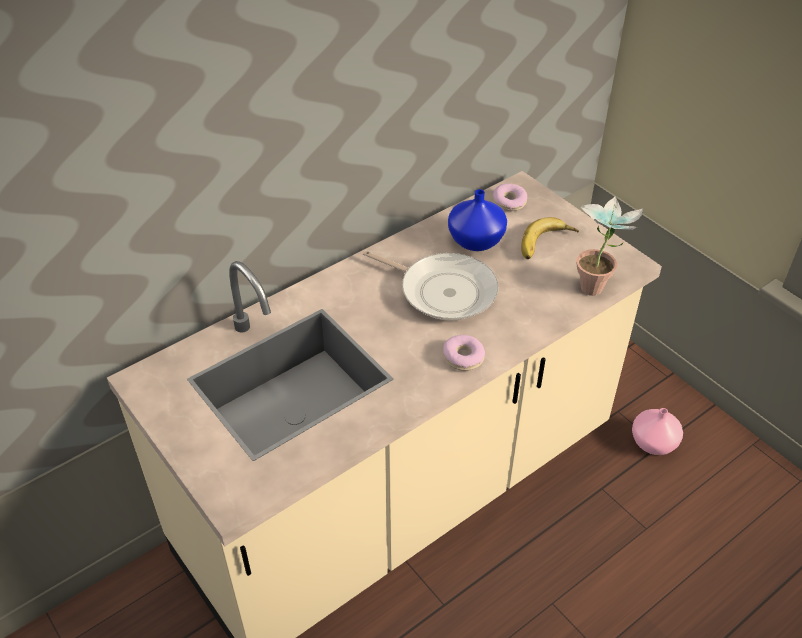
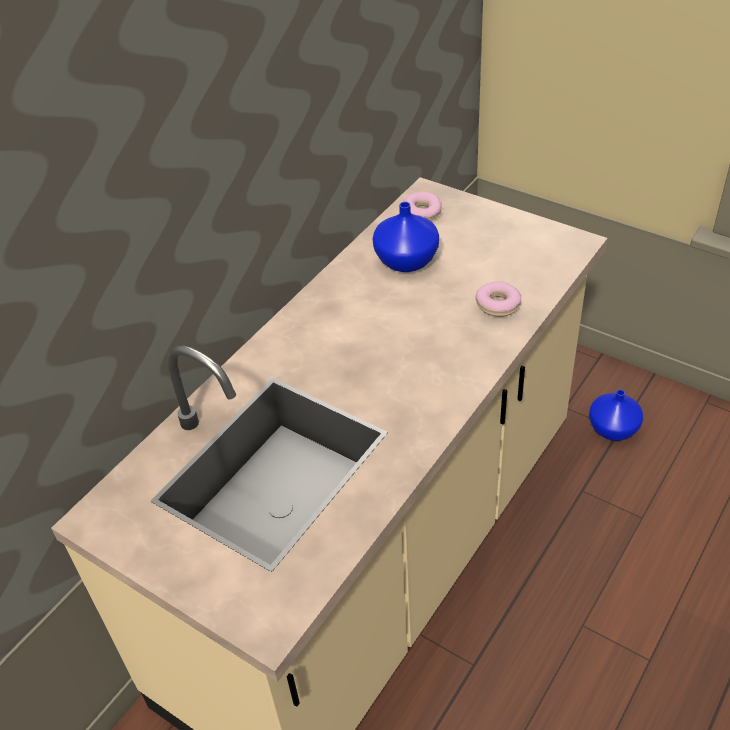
camera: 15 degrees left, 0 degrees up
(443, 291) = (397, 322): frying pan -> none
(463, 357) = (452, 387): donut -> donut (498, 304)
(547, 244) = (482, 246): banana -> none
(597, 284) = (553, 273): potted plant -> none
(654, 443) = (614, 429): pink vase -> blue vase

